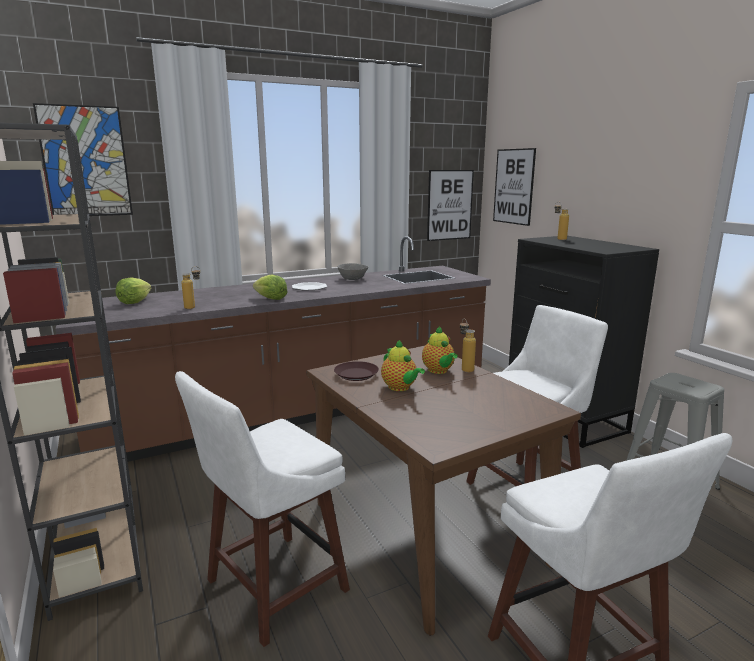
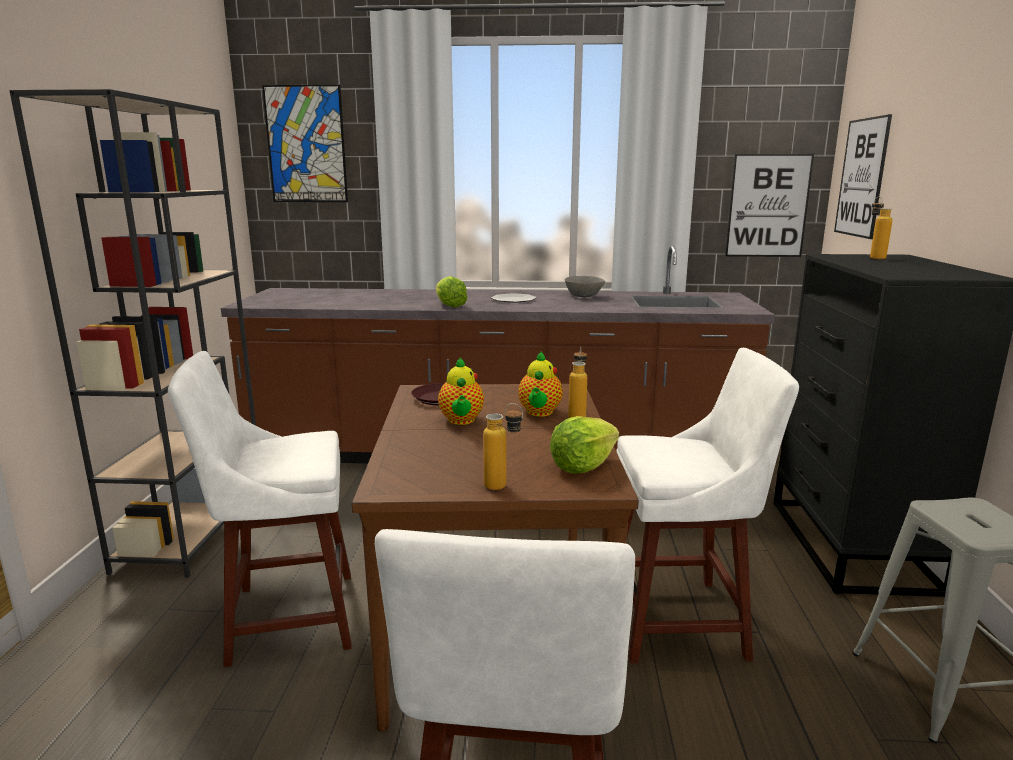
camera: 30 degrees right, 0 degrees up
(134, 302) = (322, 294): lettuce -> lettuce (583, 466)
(194, 308) = (360, 305): bottle -> bottle (503, 488)

